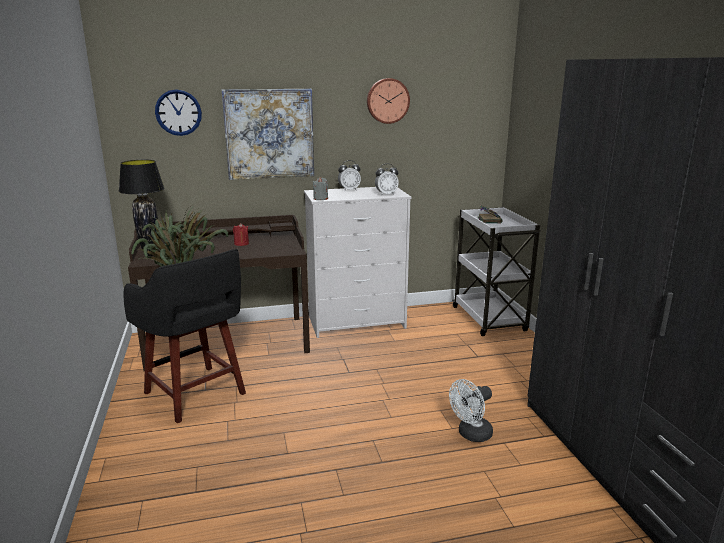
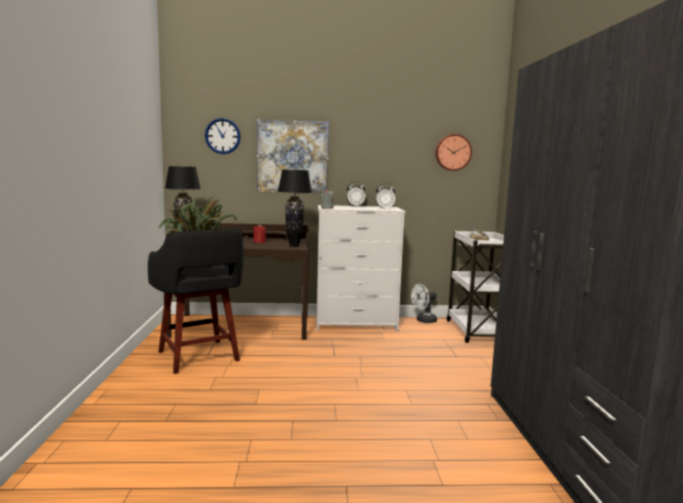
camera: 10 degrees right, 10 degrees down
(287, 248) = (294, 246): none -> black table lamp
(387, 101) = (392, 135): wall clock -> wall clock (453, 152)
(471, 435) = (427, 411): white fan -> white fan (423, 321)

